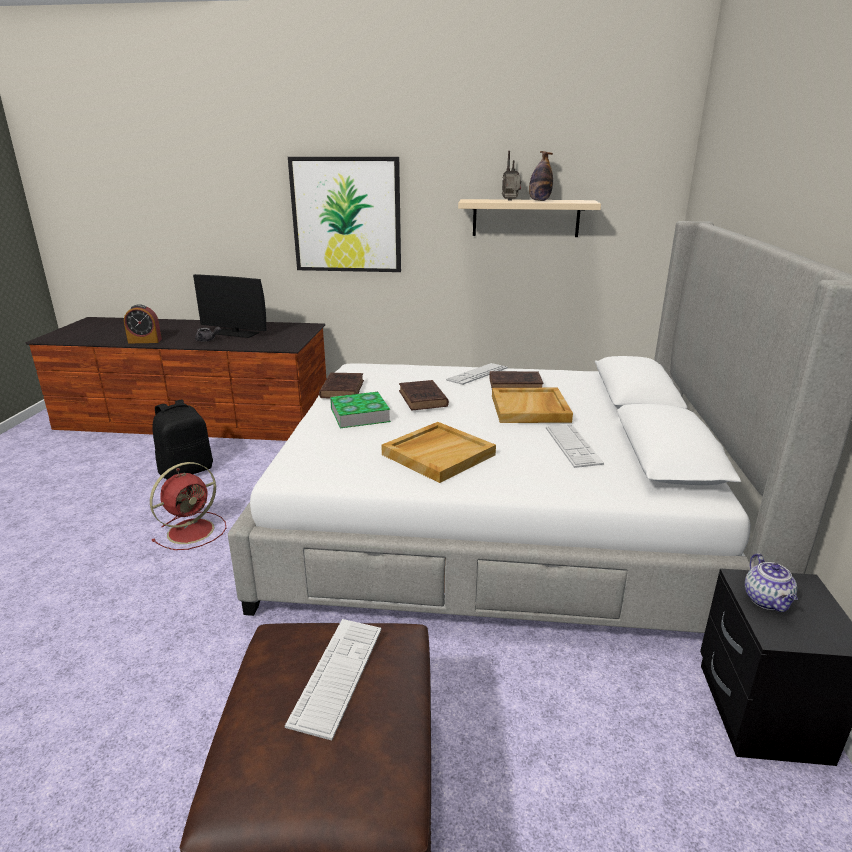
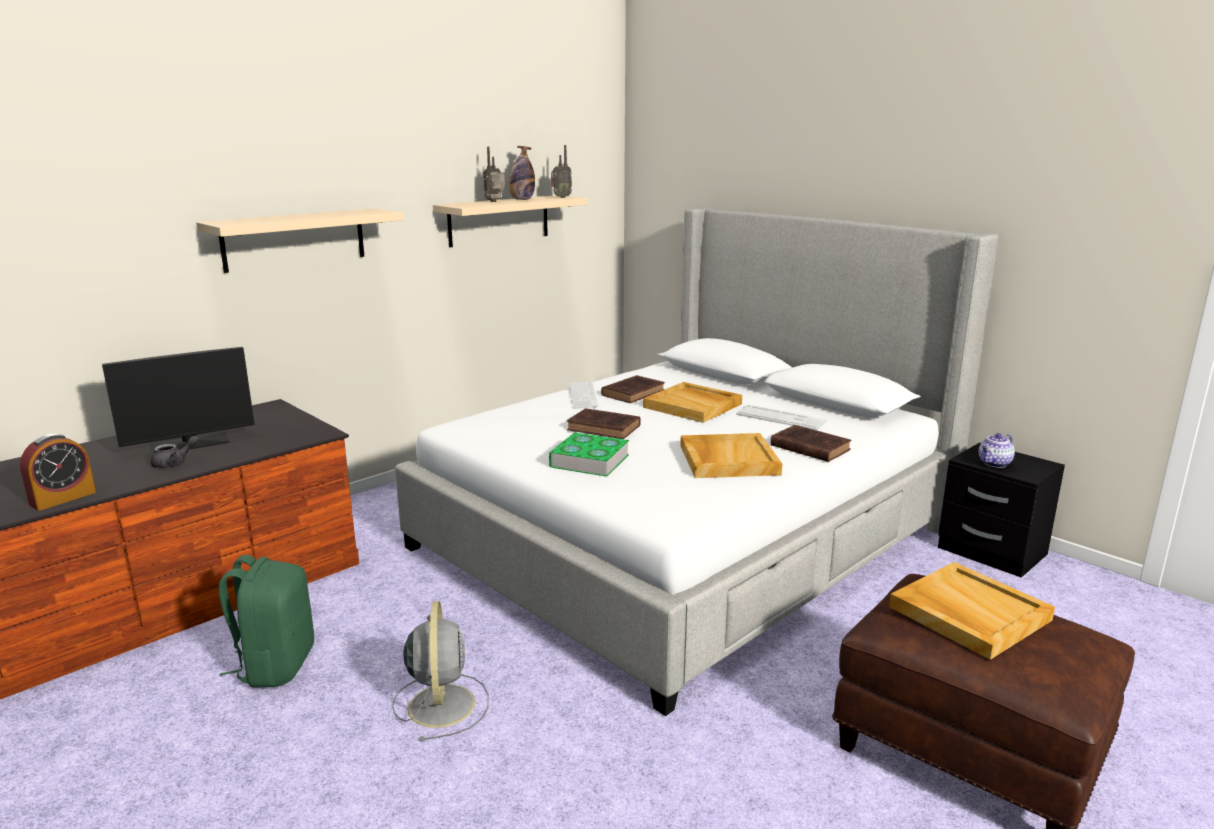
camera: 50 degrees left, 5 degrees down
(187, 471) = (275, 666): black backpack -> green backpack
(193, 530) = (441, 703): red fan -> grey fan
(337, 675) = (967, 613): keyboard -> beige tray
(342, 388) = (506, 448): brown book -> brown book (808, 447)
(346, 215) = (294, 239): picture -> beige shelf
(580, 201) = (560, 197): none -> radio
(767, 601) = (994, 464): teapot -> teapot turned 105 degrees clockwise

